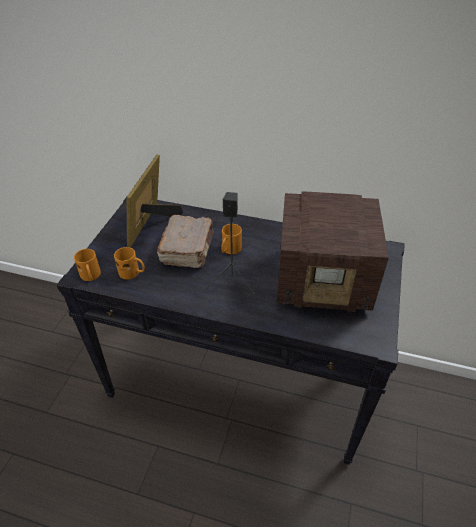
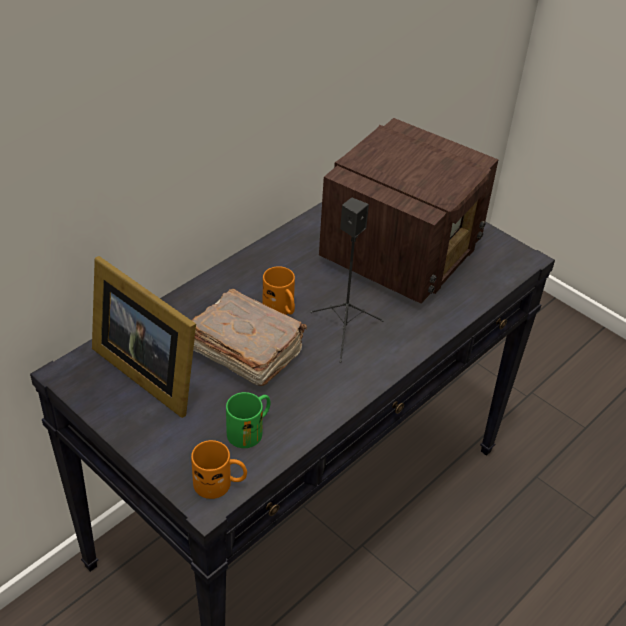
camera: 65 degrees left, 0 degrees up
(133, 273) = (250, 429): orange mug -> green mug

